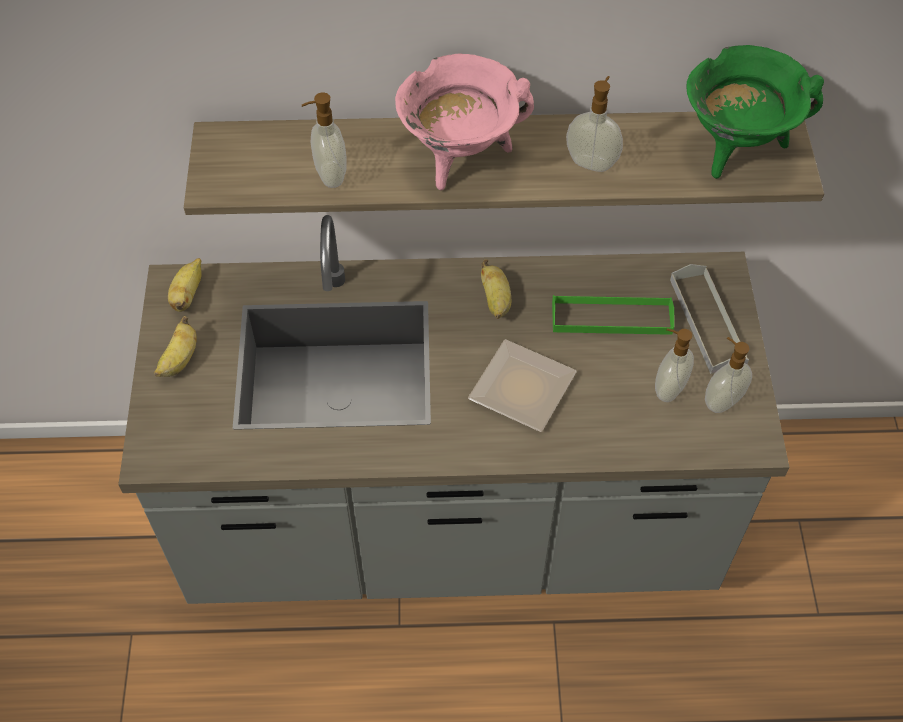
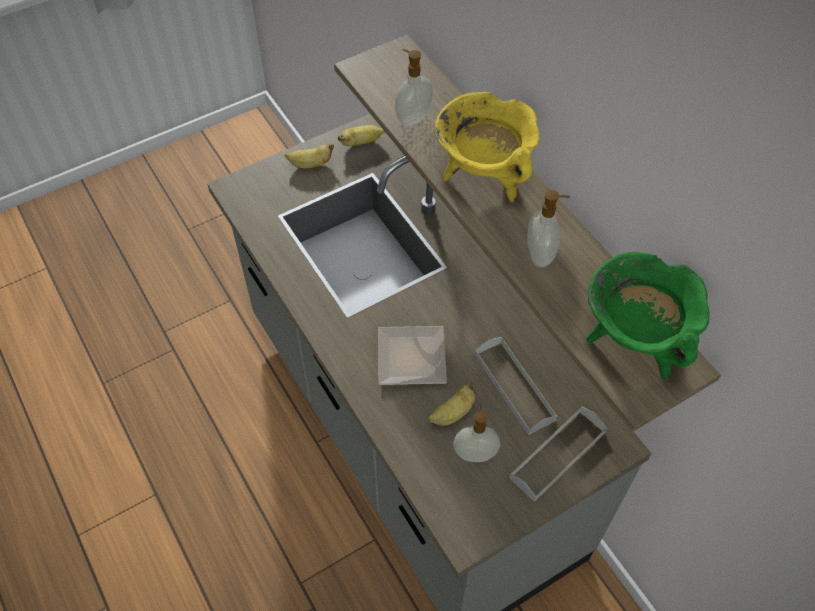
camera: 60 degrees right, 0 degrees up
(460, 157) = (483, 177): pink cooking pot -> yellow cooking pot
(496, 301) = (476, 307): banana -> banana (452, 413)
(611, 318) = (514, 387): green tray -> grey tray
(721, 400) = (489, 496): soap dispenser -> none

